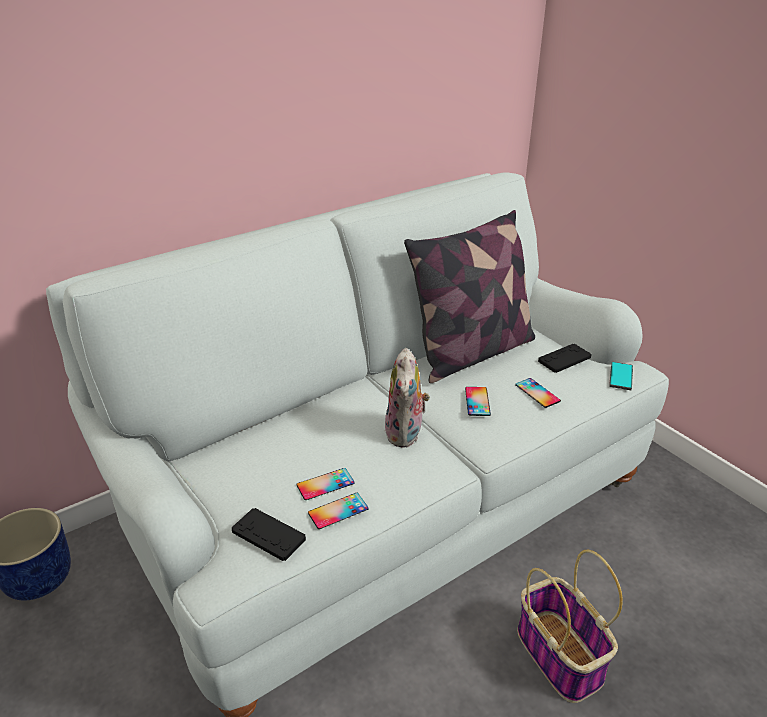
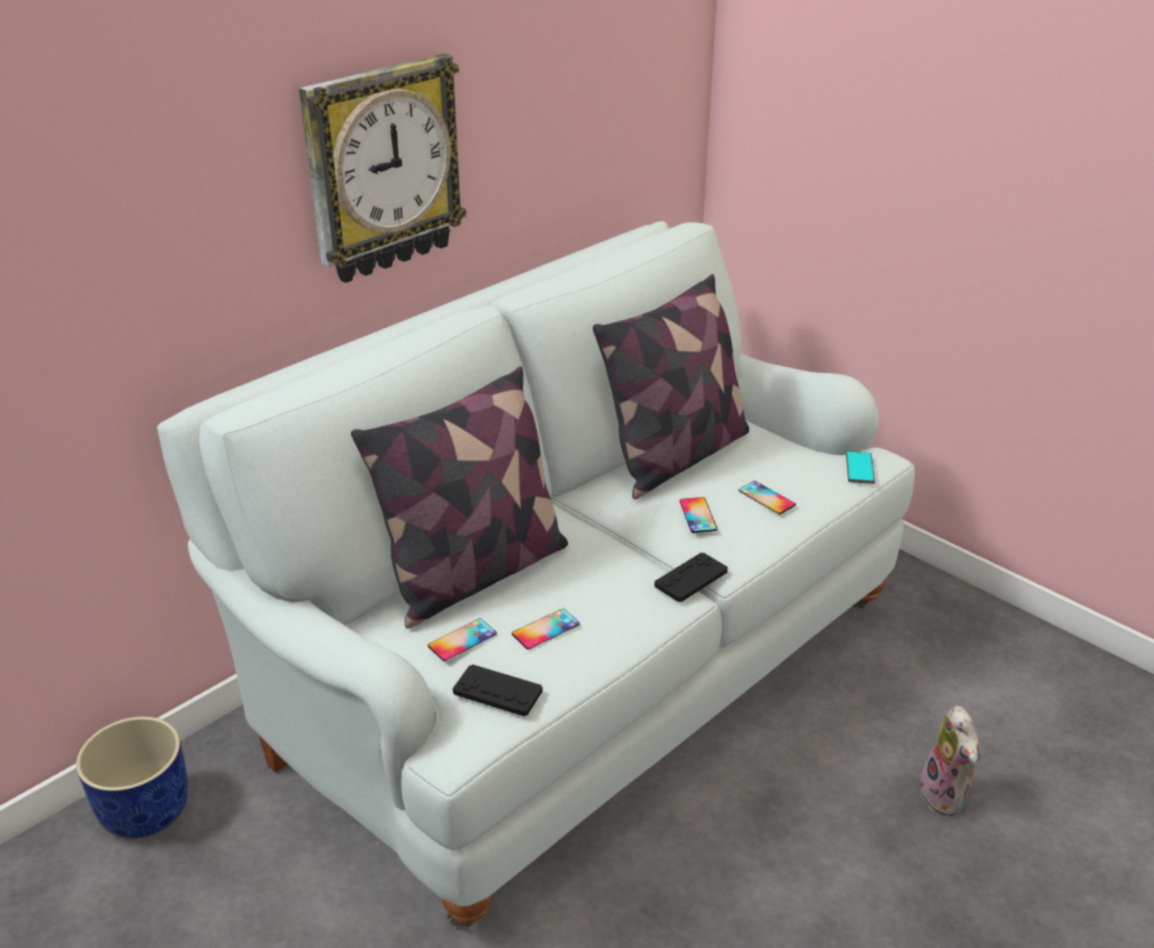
camera: 10 degrees left, 0 degrees up
(249, 104) = (382, 169): none -> wall clock
(285, 429) = (474, 573): none -> pillow
(338, 511) = (570, 656): phone -> phone (462, 640)
(406, 434) = (622, 563): plush toy -> plush toy (947, 796)
(561, 656) = (827, 807): basket -> none
(564, 359) = (790, 453): black game controller -> black game controller (691, 578)

